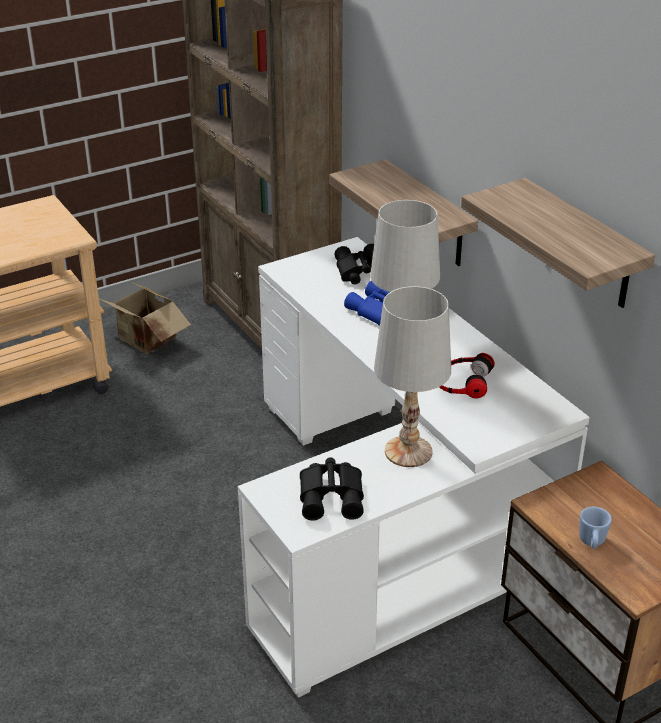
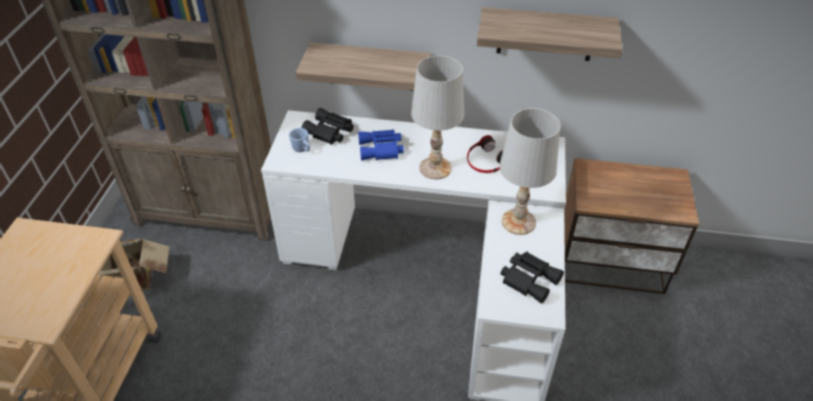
camera: 50 degrees left, 10 degrees up
(592, 543) = (635, 203): blue mug -> blue mug (302, 150)

